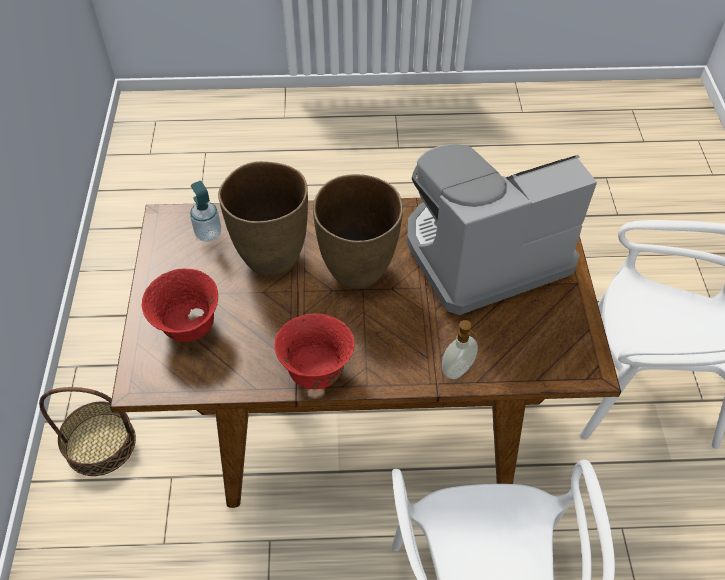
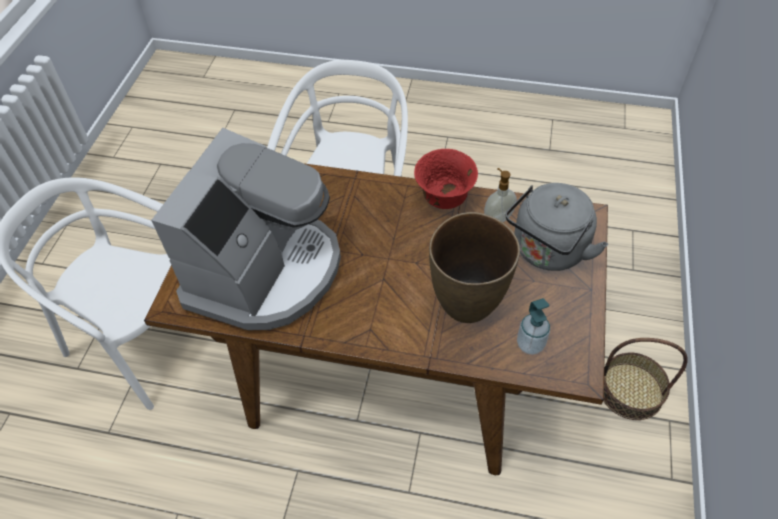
camera: 165 degrees left, 0 degrees up
(189, 328) = (547, 251): red bowl -> grey kettle
(358, 271) = (387, 275): brown vase -> none
(458, 370) = (335, 183): soap dispenser -> soap dispenser (497, 218)
(483, 253) = (265, 271): coffee machine -> coffee machine turned 60 degrees counterclockwise

